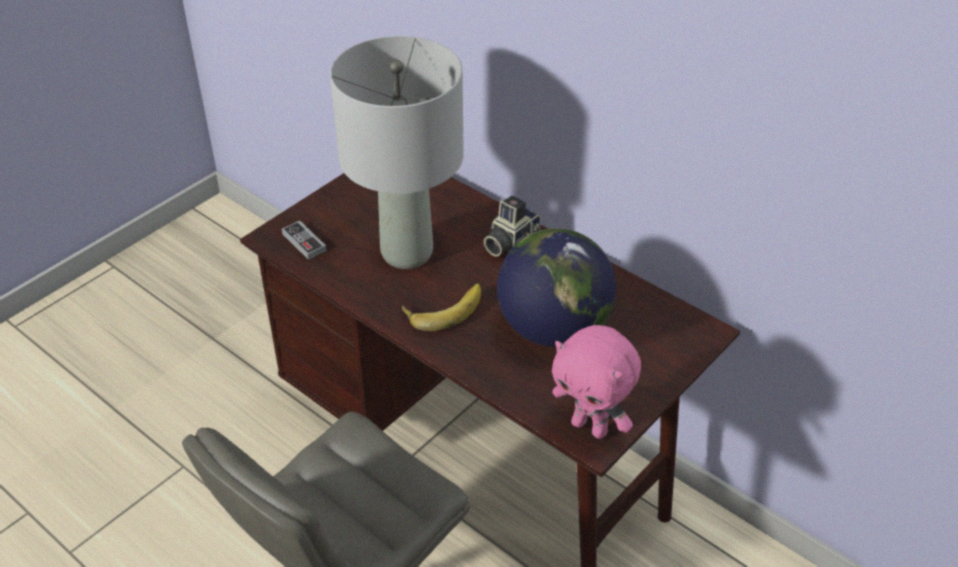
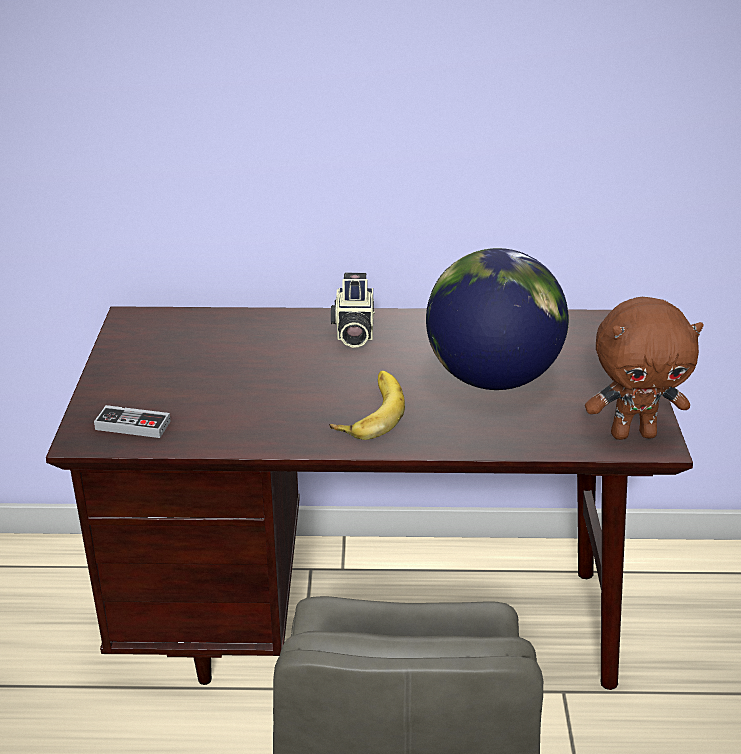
camera: 40 degrees left, 10 degrees down
(406, 253) = (263, 385): grey table lamp -> none
(591, 427) = (633, 433): pink plush toy -> brown plush toy

